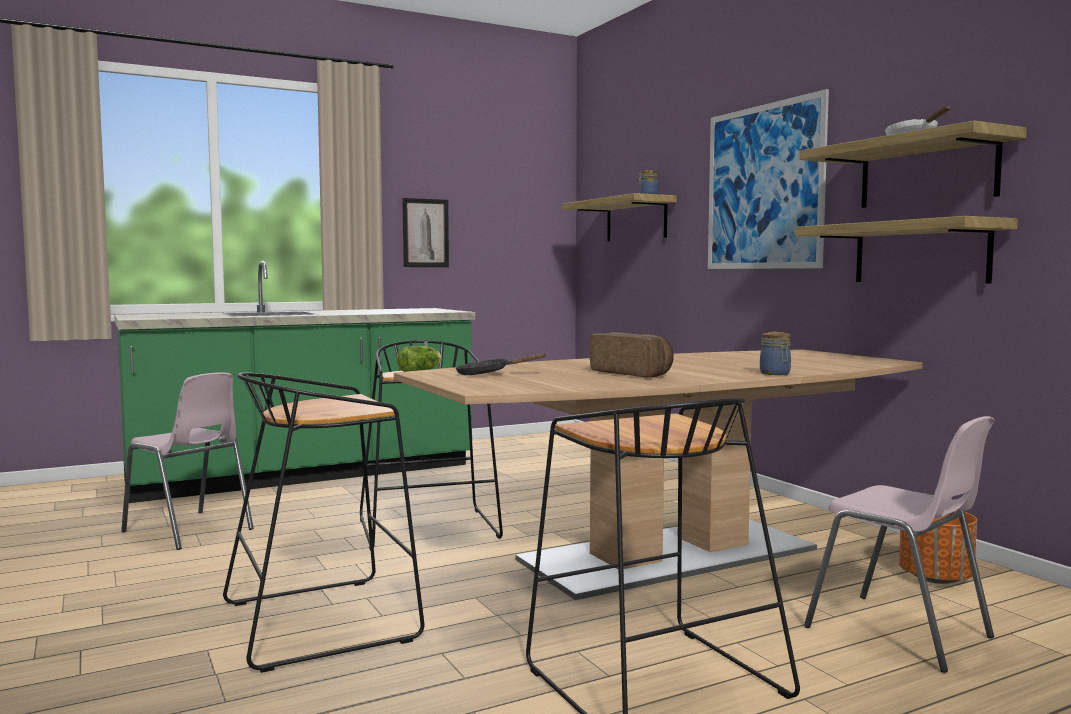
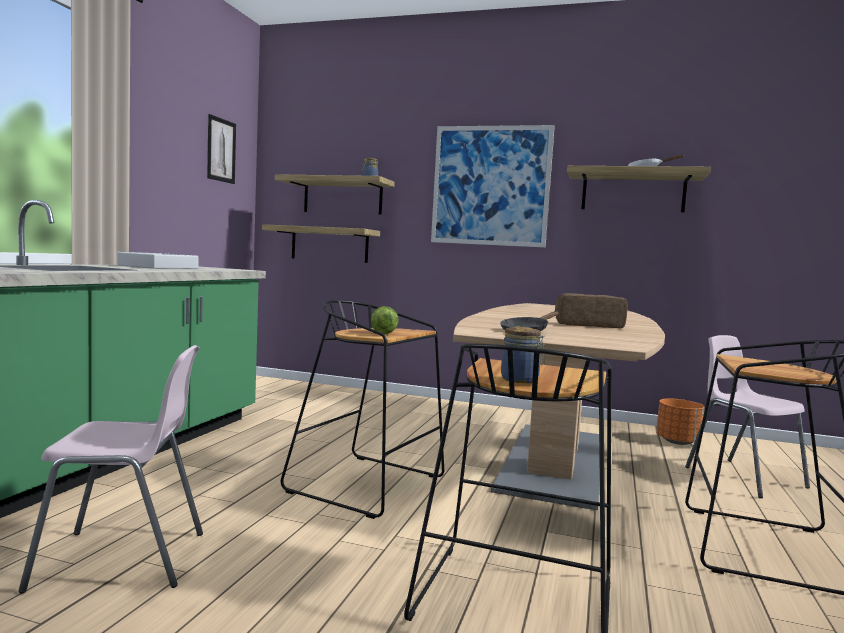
camera: 45 degrees left, 0 degrees up
(374, 311) = (158, 267): none -> grey tray
(425, 233) = (154, 186): picture -> picture (221, 150)
(775, 374) = (640, 321): jar -> jar (521, 380)
(900, 633) = (743, 477): pink chair -> pink chair turned 120 degrees counterclockwise
(920, 253) = (626, 242): shelf -> shelf (329, 244)

